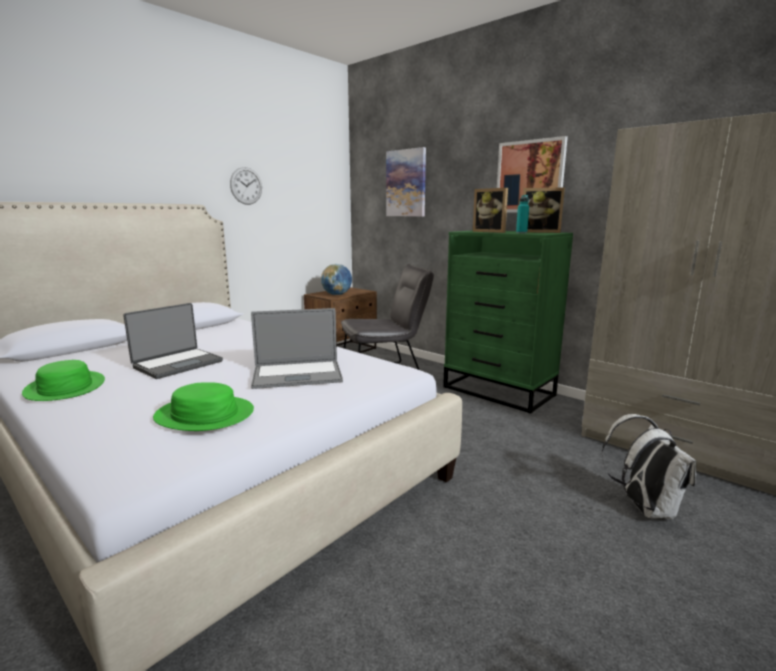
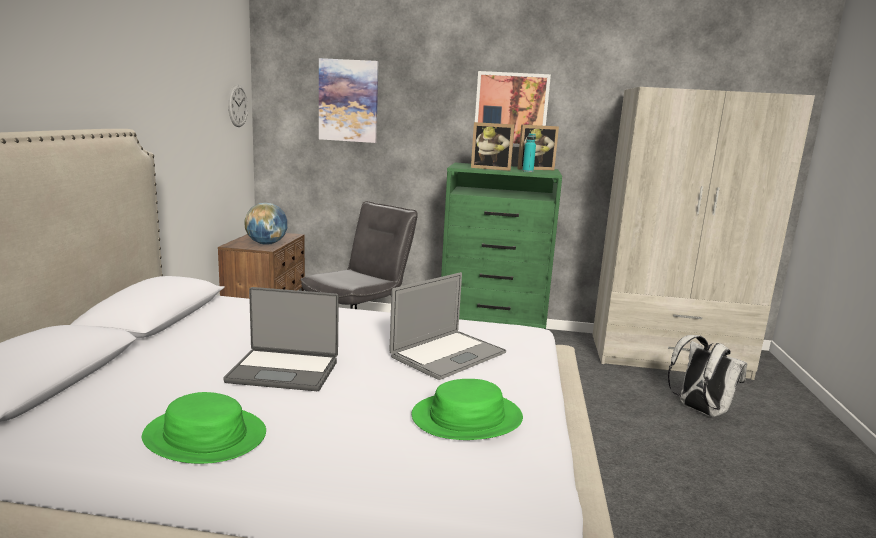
camera: 35 degrees left, 0 degrees up
(177, 364) = (284, 371): laptop -> laptop turned 90 degrees clockwise
(246, 186) = (161, 97): wall clock -> wall clock (237, 105)

